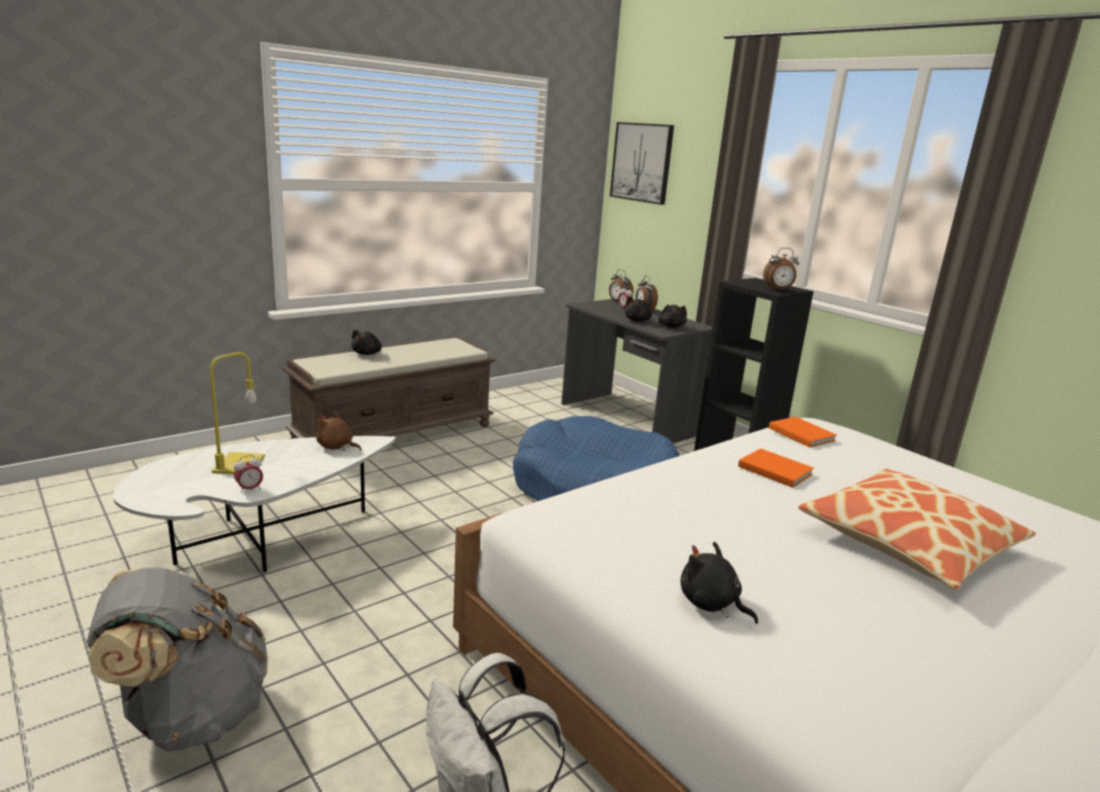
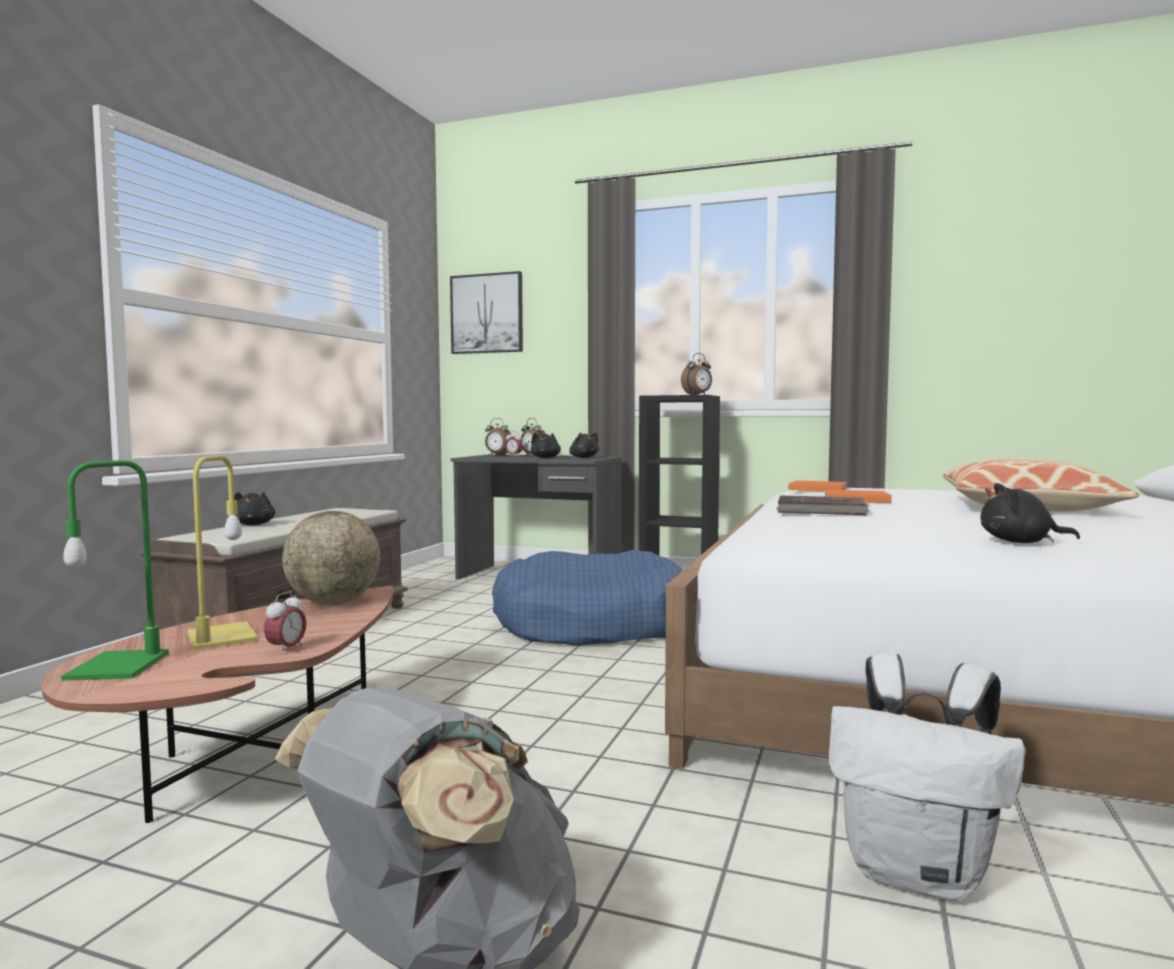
camera: 30 degrees left, 15 degrees down
(166, 474) = (118, 665): none -> green table lamp
(259, 539) = (255, 759): white coffee table -> brown coffee table
(336, 447) = (333, 602): brown plush toy -> globe
(688, 483) = (822, 510): none -> brown book

